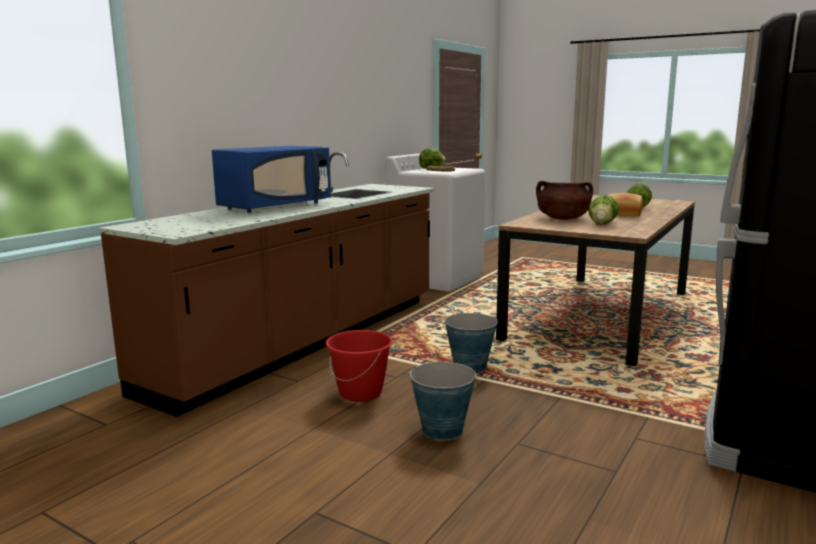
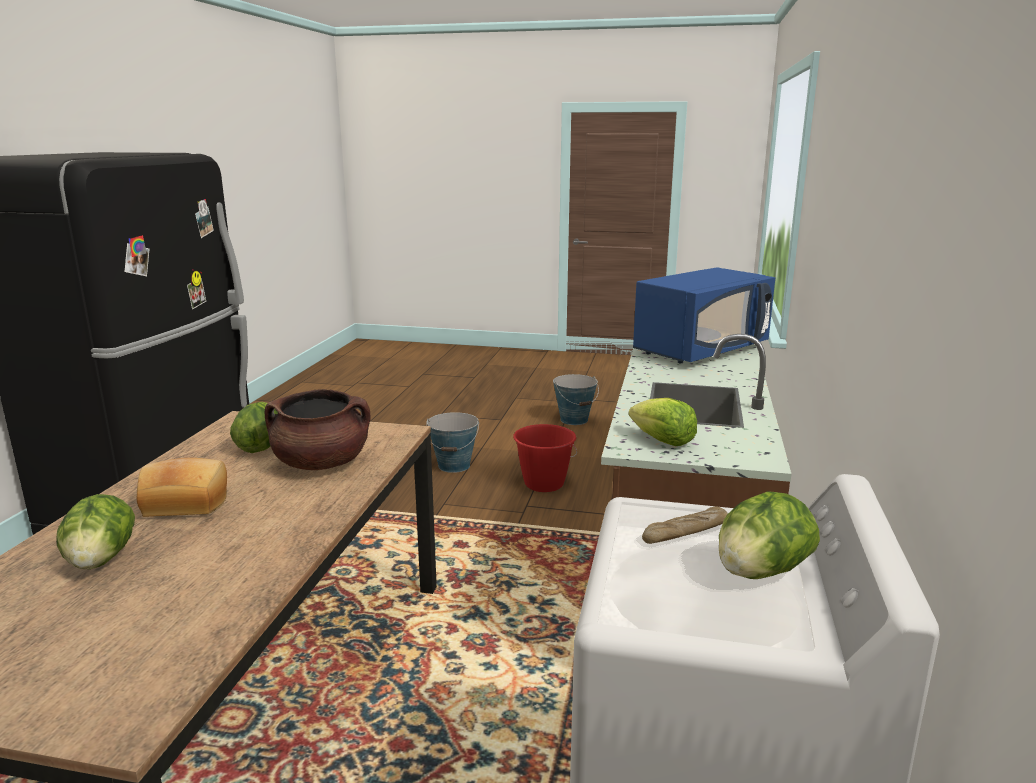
camera: 160 degrees right, 5 degrees up
(275, 206) = (701, 350): blue microwave -> blue microwave turned 150 degrees counterclockwise
(401, 188) = (662, 441): none -> lettuce
(469, 367) = (456, 531): bucket -> bucket (574, 420)

